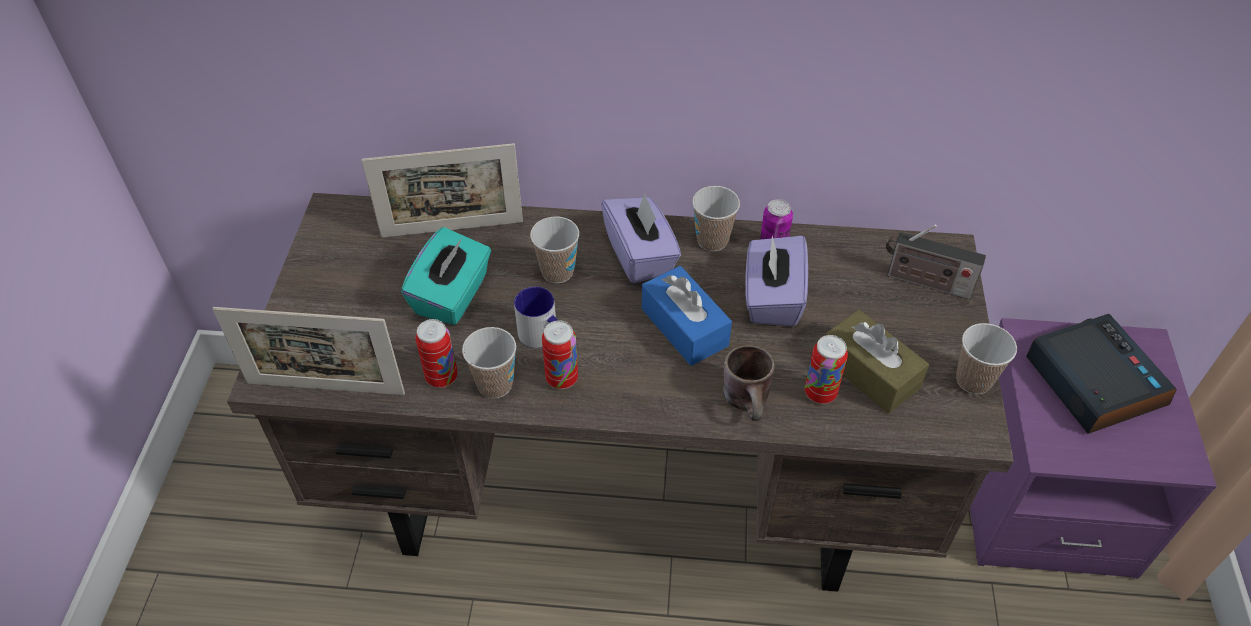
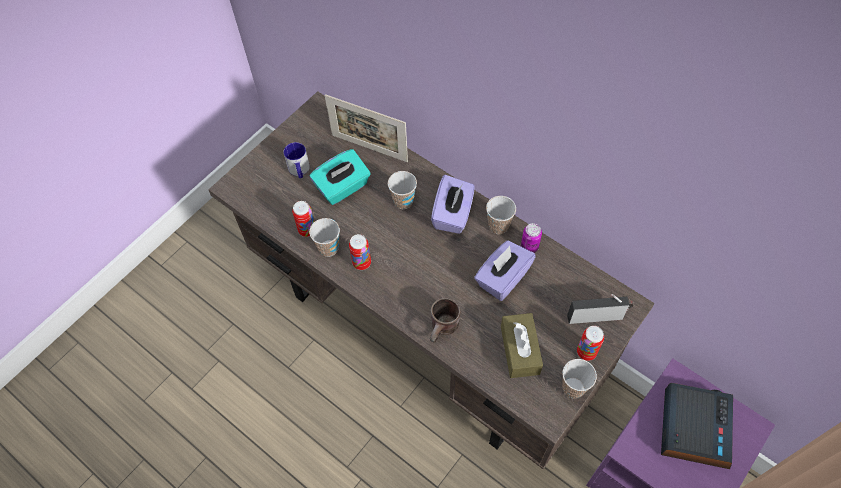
camera: 35 degrees right, 10 degrees up
(325, 388) = (253, 206): picture frame -> none
(543, 337) = (369, 235): mug -> mug (299, 170)
(684, 327) = (443, 269): blue tissue box -> none
(820, 393) = (484, 346): can -> can (586, 352)
(924, 282) = (597, 316): radio -> radio turned 120 degrees clockwise

